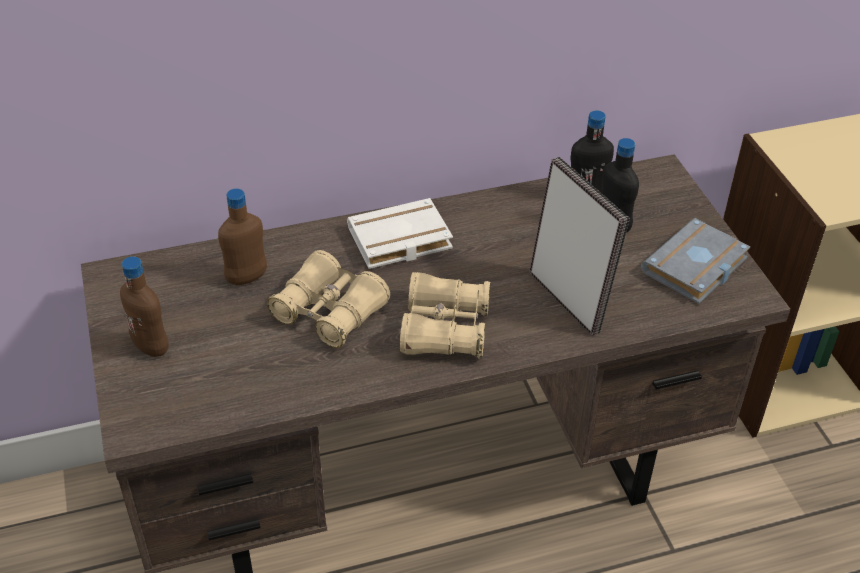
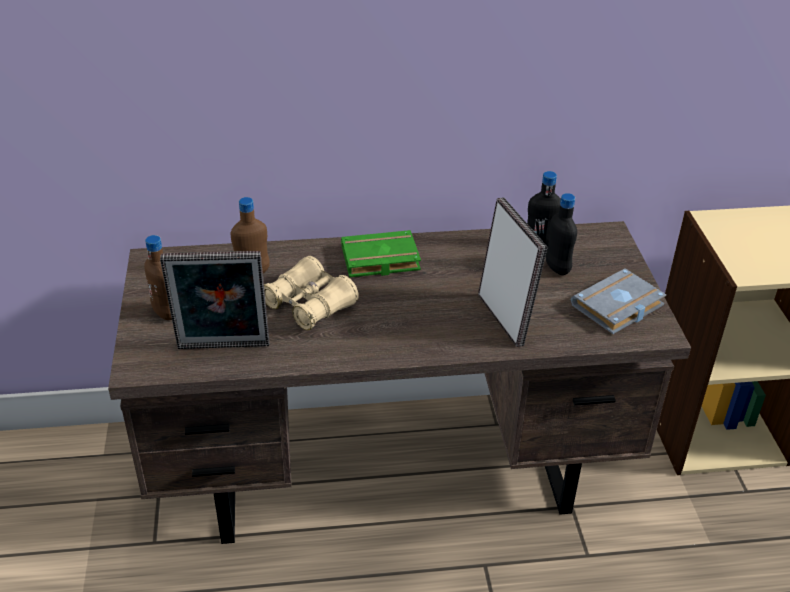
camera: 10 degrees right, 5 degrees down
(237, 386) = (223, 349): none -> picture frame
(399, 241) = (379, 260): white book -> green book
(444, 329) = (397, 328): beige binoculars -> none

